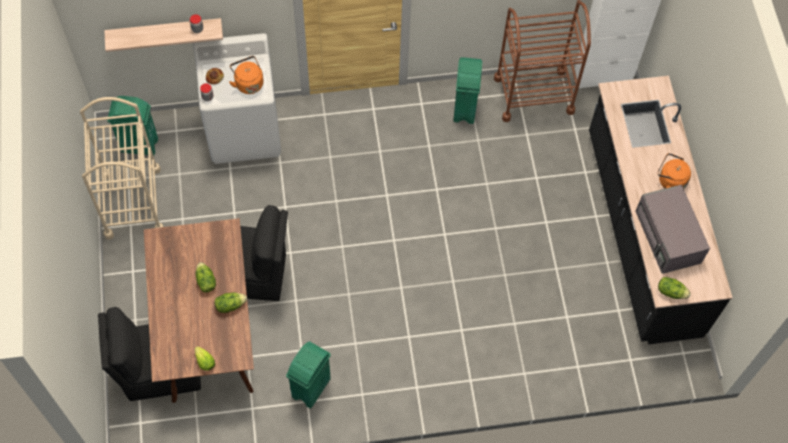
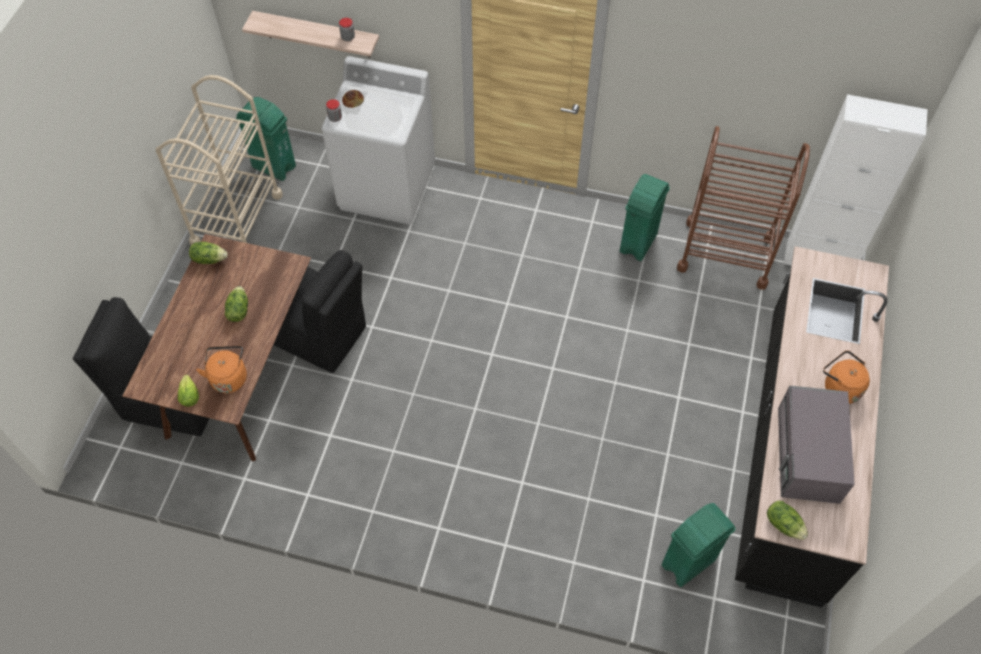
camera: 25 degrees right, 5 degrees down
(230, 305) = (250, 345): lettuce -> lettuce (209, 259)
(248, 83) = (386, 117): orange kettle -> orange kettle (229, 377)
(310, 388) = (318, 482): green trash can -> green trash can (687, 563)

